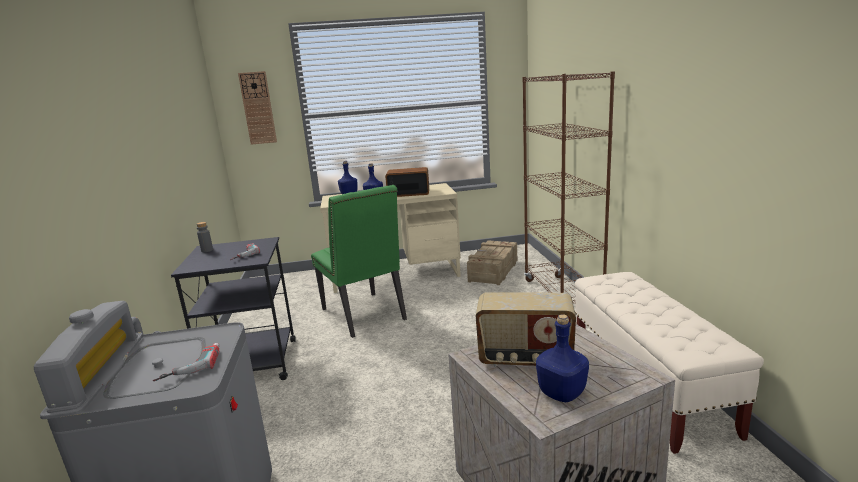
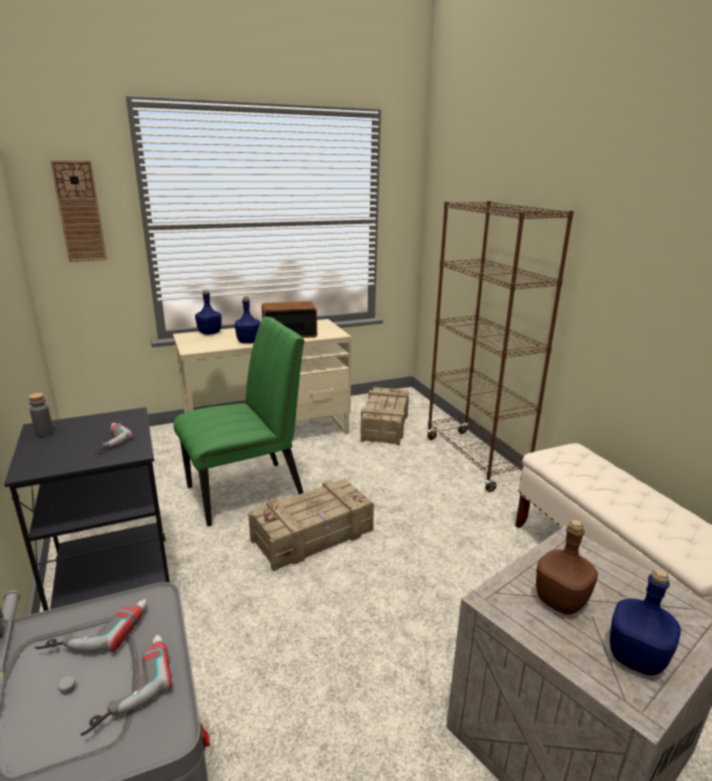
camera: 15 degrees left, 5 degrees up
(187, 341) = (97, 629): none -> power drill
(363, 314) = (244, 492): green chair -> green chair turned 75 degrees counterclockwise
(404, 343) = (313, 535): none -> crate
(525, 358) = (561, 600): radio -> brown bottle

